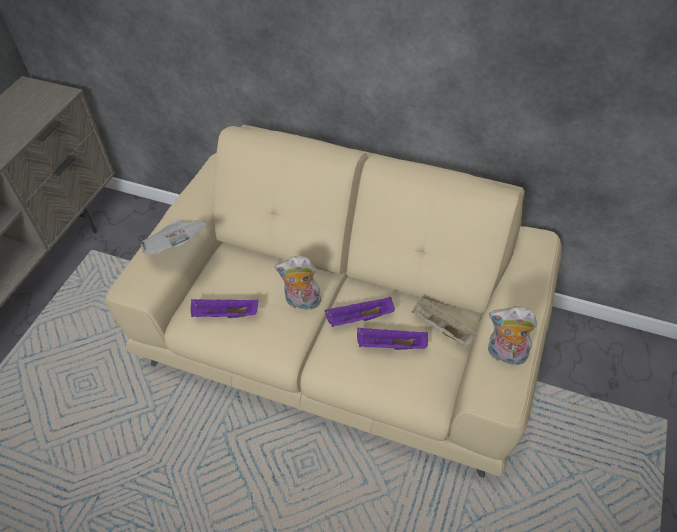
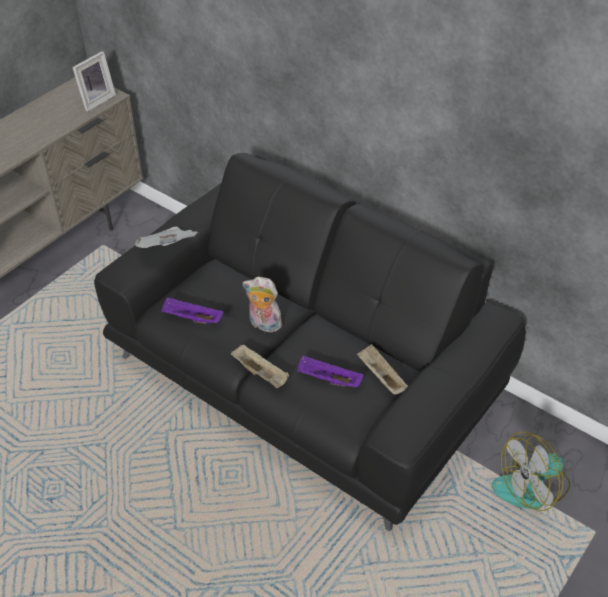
camera: 15 degrees right, 5 degrees down
(47, 102) = (96, 100): none -> picture frame
(320, 358) = (261, 373): none -> beige tray
(342, 338) = (304, 378): beige sofa -> black sofa
(359, 319) = (309, 350): purple tray -> none
(505, 355) = (421, 407): plush toy -> none
(593, 391) = (531, 487): none -> fan

